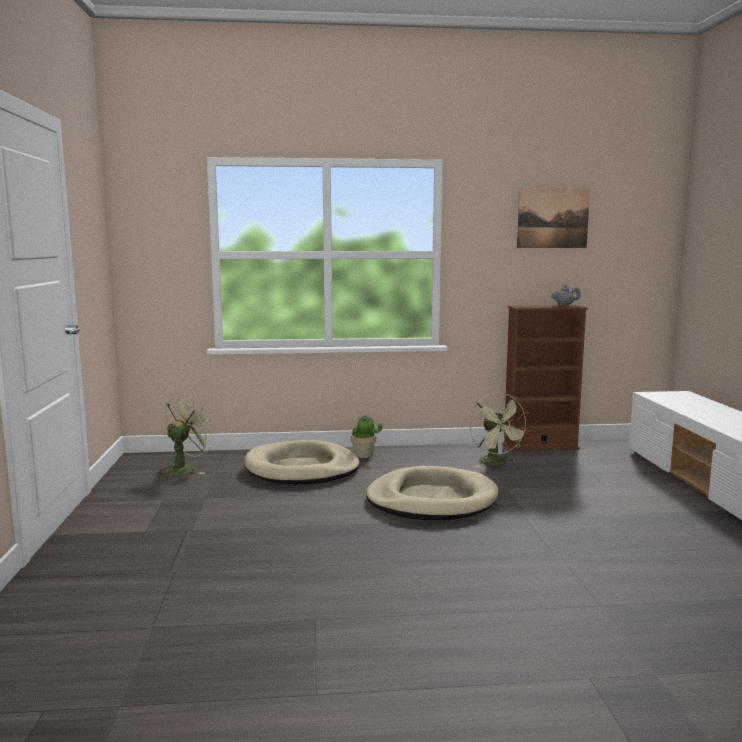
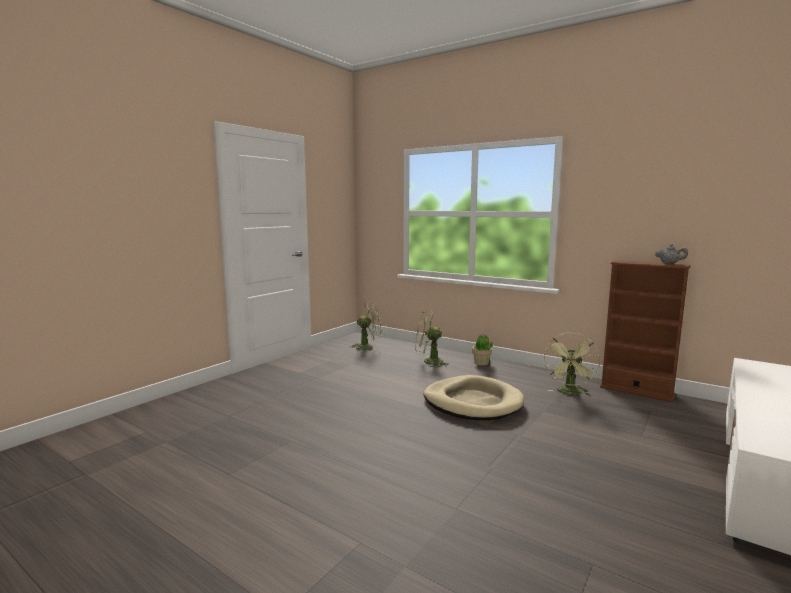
camera: 40 degrees right, 0 degrees up
(302, 469) = (428, 362): beige dog bed -> green fan
(552, 218) = (667, 181): picture -> none

